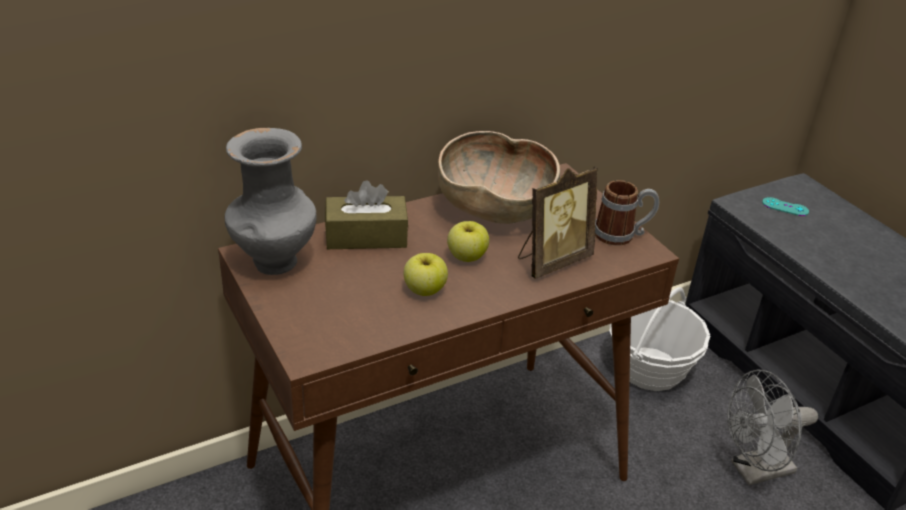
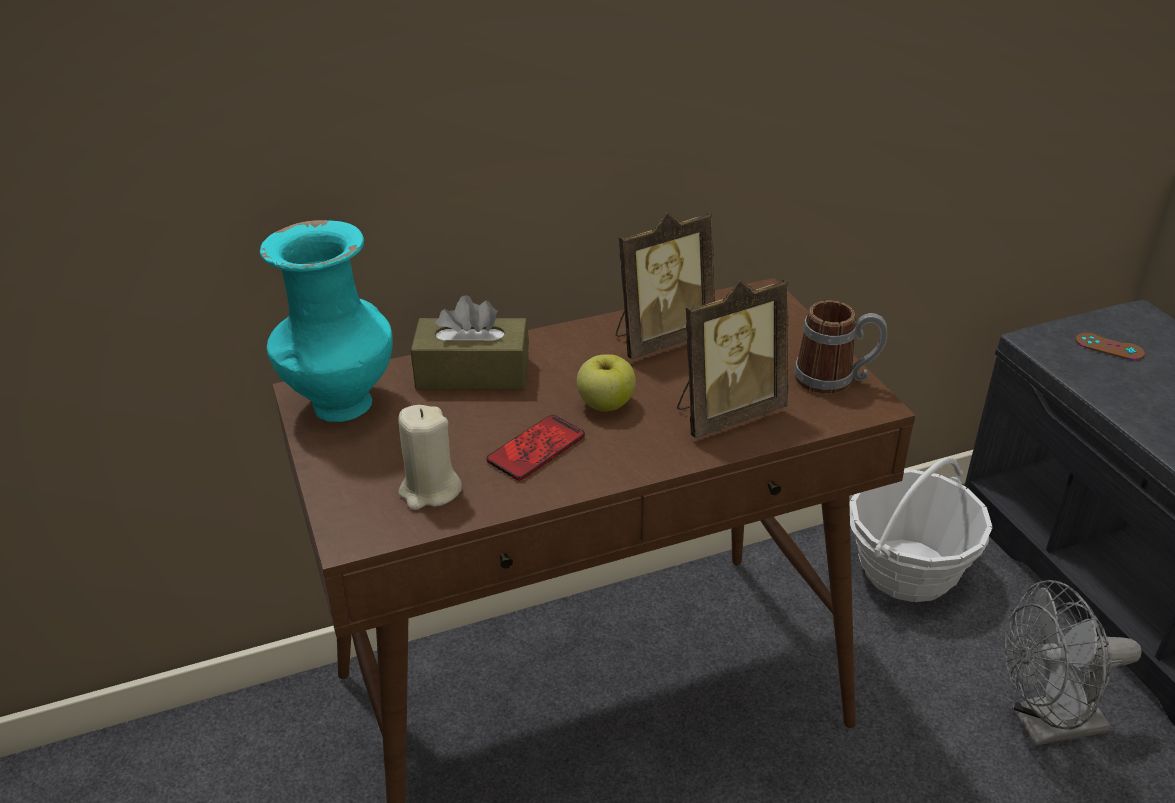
camera: 10 degrees right, 0 degrees up
(274, 263) = (340, 406): grey vase -> turquoise vase
(355, 322) = (429, 490): none -> beige candle
(424, 290) = (536, 449): apple -> phone
(495, 208) = (660, 339): brown bowl -> picture frame
(785, 207) = (1109, 347): turquoise game controller -> brown game controller

